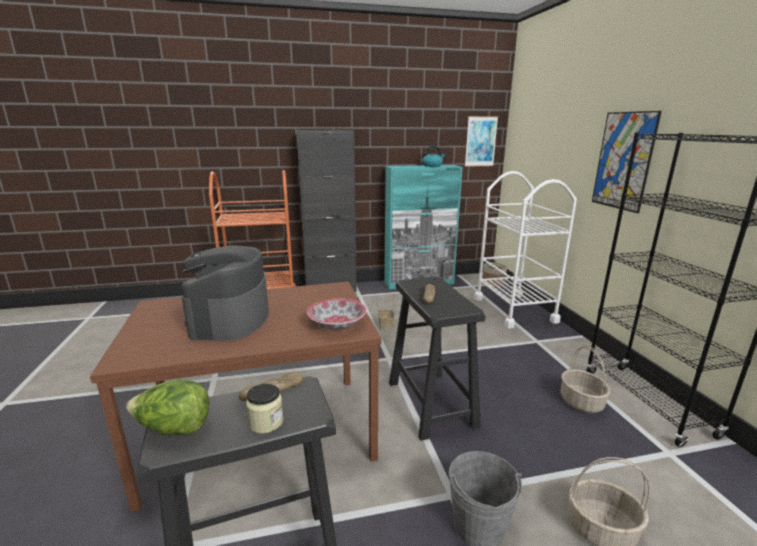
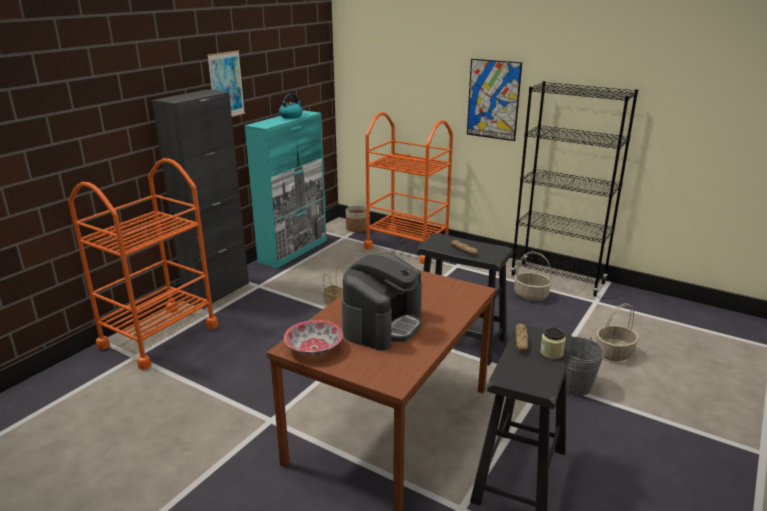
camera: 45 degrees left, 5 degrees up
(174, 429) = (525, 380): lettuce -> none
(230, 319) = (382, 324): coffee machine -> coffee machine turned 105 degrees counterclockwise
(336, 324) = (456, 293): bowl -> bowl (313, 349)
(480, 141) = (316, 79): picture -> picture (226, 85)
(514, 309) = (407, 246): white cart -> orange cart

